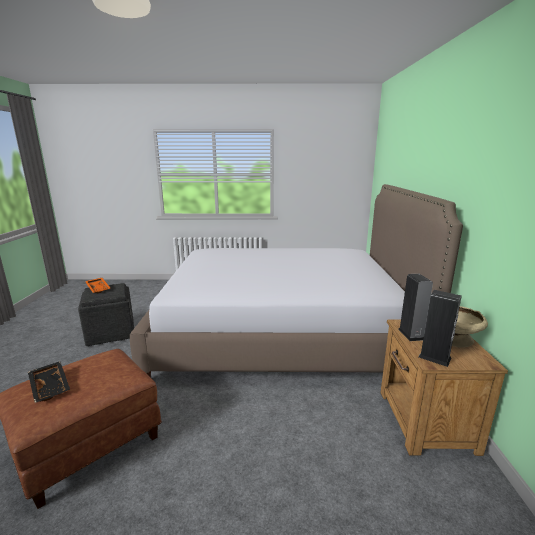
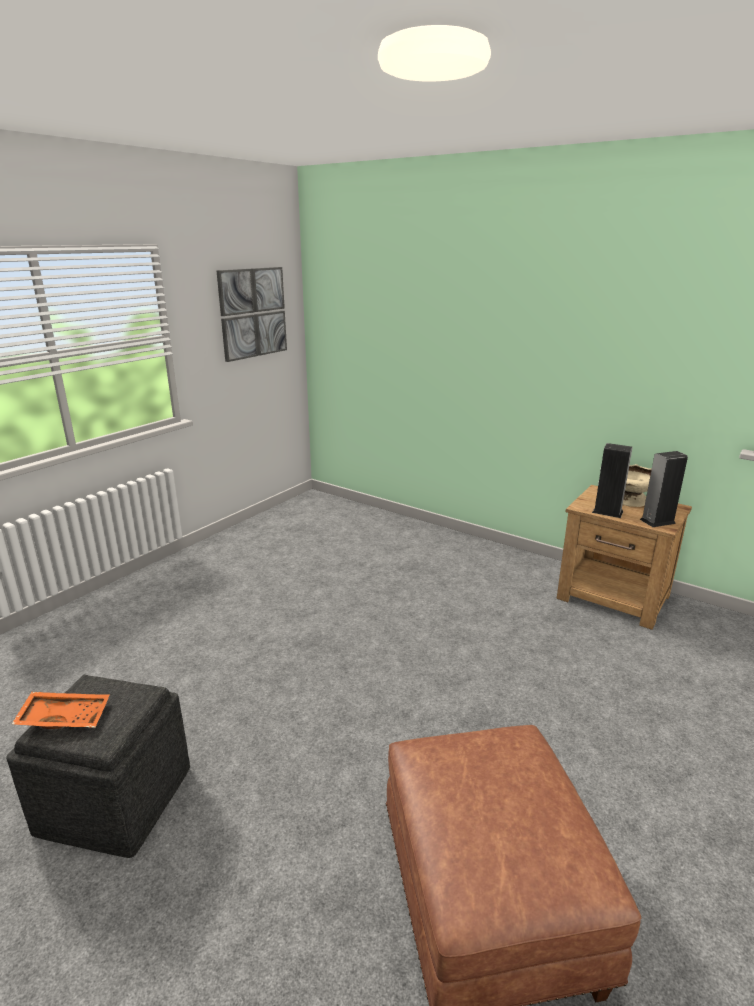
camera: 55 degrees left, 5 degrees up
(51, 386) = (503, 836): black tray -> none
(282, 334) = (375, 605): bed -> none
(330, 167) = (253, 313): none -> picture

